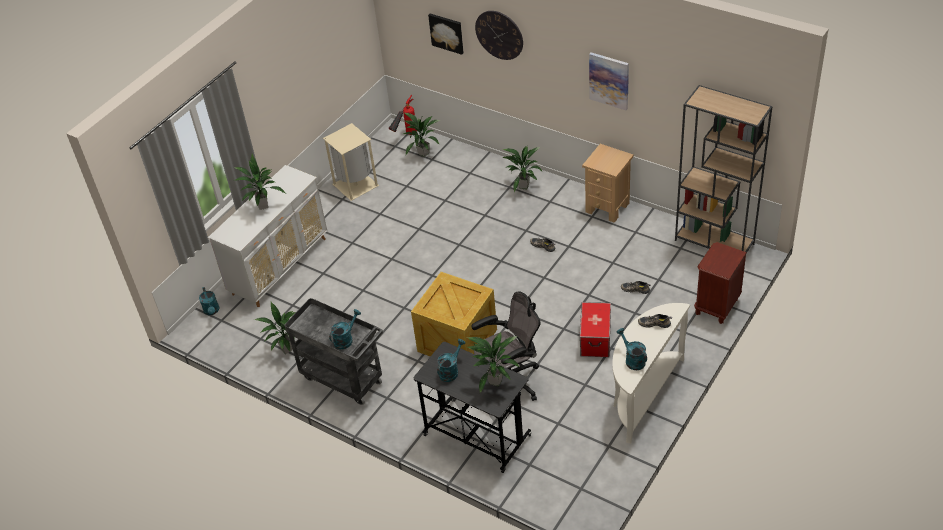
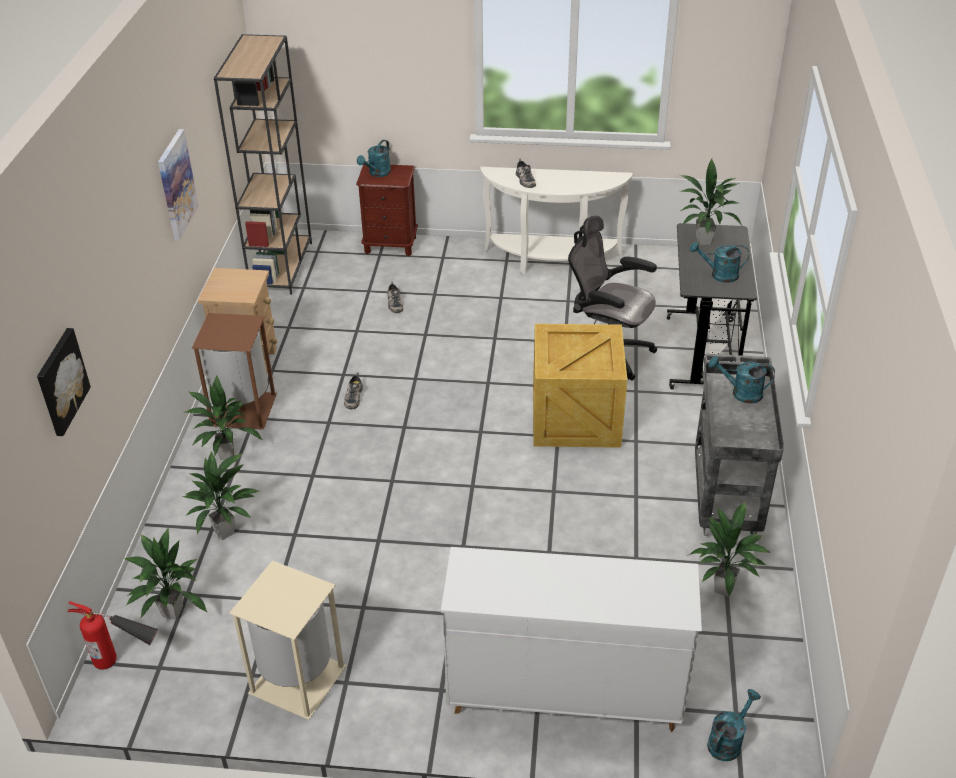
camera: 120 degrees left, 5 degrees down
(263, 206) = (573, 585): potted plant -> potted plant (226, 532)
(499, 35) = (99, 278): wall clock -> none
(560, 199) = (244, 409): none -> brown trash can
(595, 339) = (495, 311): storage box -> none
(632, 359) = (587, 180): turquoise watering can -> turquoise watering can (377, 173)

